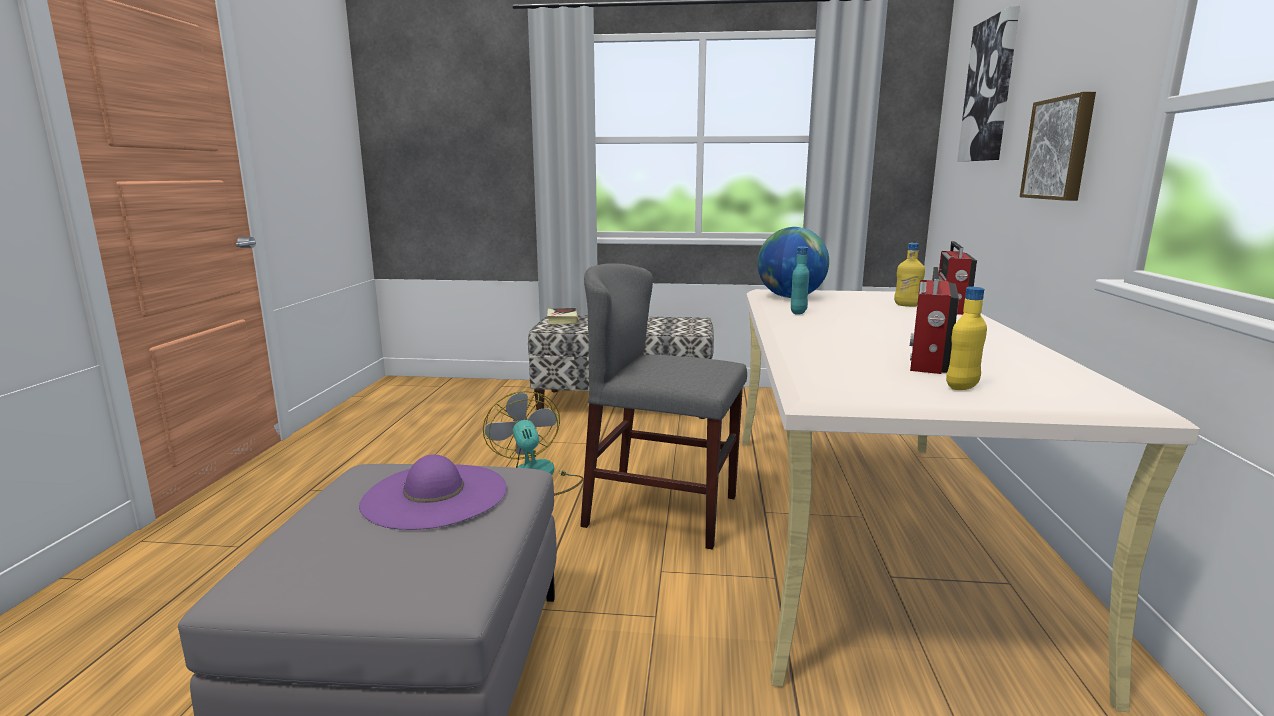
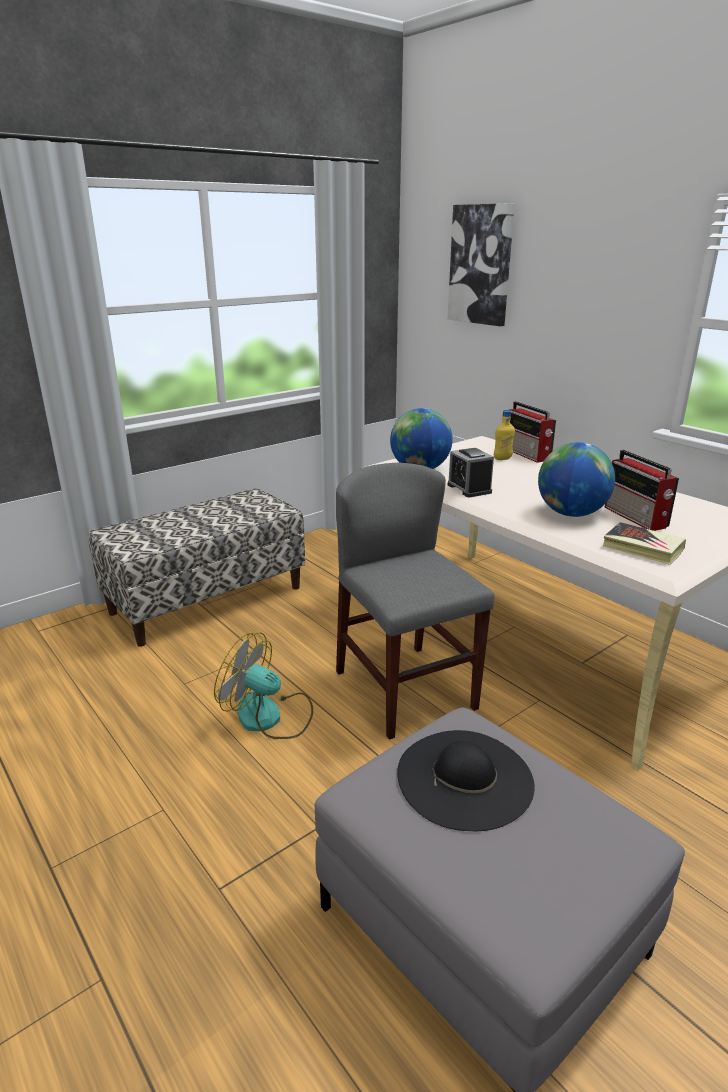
camera: 45 degrees left, 10 degrees up
(435, 495) = (464, 778): purple hat -> black hat
(562, 319) = (123, 534): book -> book (642, 548)
(662, 511) = (405, 690): grey chair -> grey chair turned 90 degrees clockwise
(798, 312) = (469, 488): turquoise bottle -> alarm clock
(852, 343) = (571, 514): none -> globe
(962, 387) = (696, 537): yellow bottle -> none
(1060, 149) = (585, 331): picture -> none

